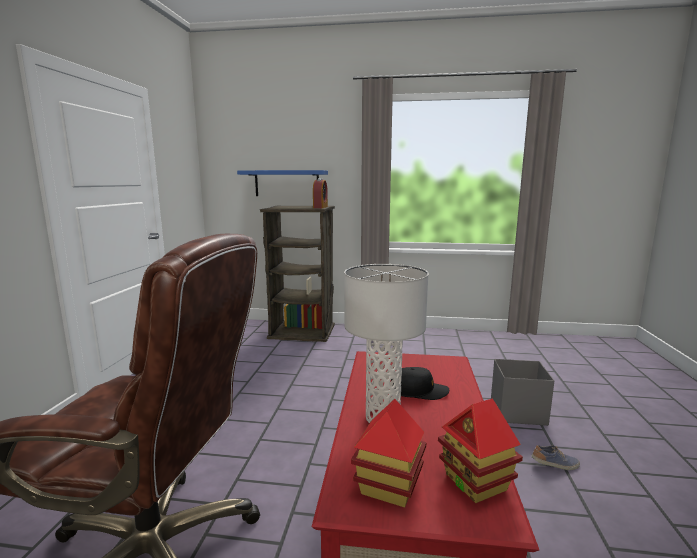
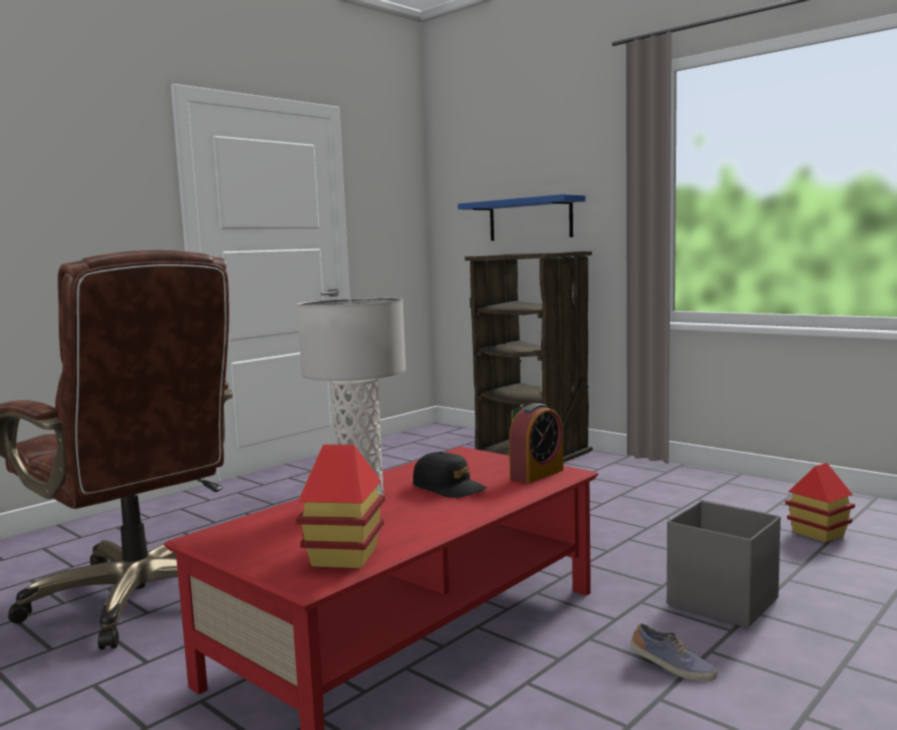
camera: 35 degrees right, 5 degrees down
(320, 207) = (549, 252): alarm clock -> alarm clock (537, 474)
(388, 487) = (261, 538): toy house -> toy house (818, 533)

